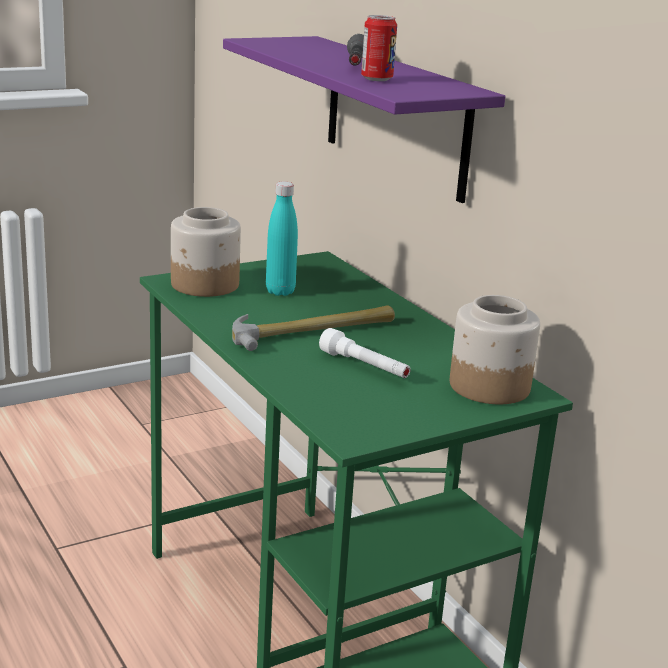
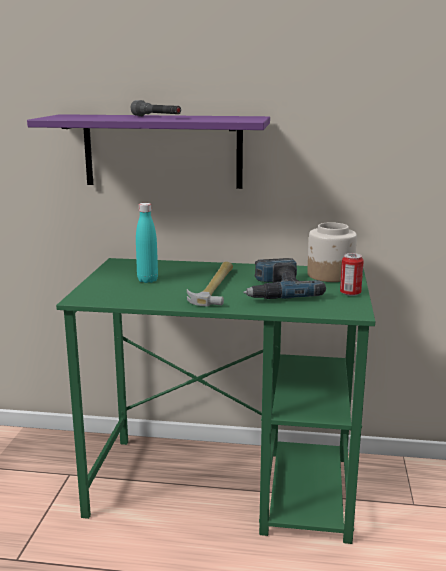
camera: 50 degrees left, 5 degrees down
(205, 285) = (104, 293): jar -> none
(364, 367) = (276, 289): white flashlight -> power drill
(376, 79) = (204, 118): can -> can (350, 293)

